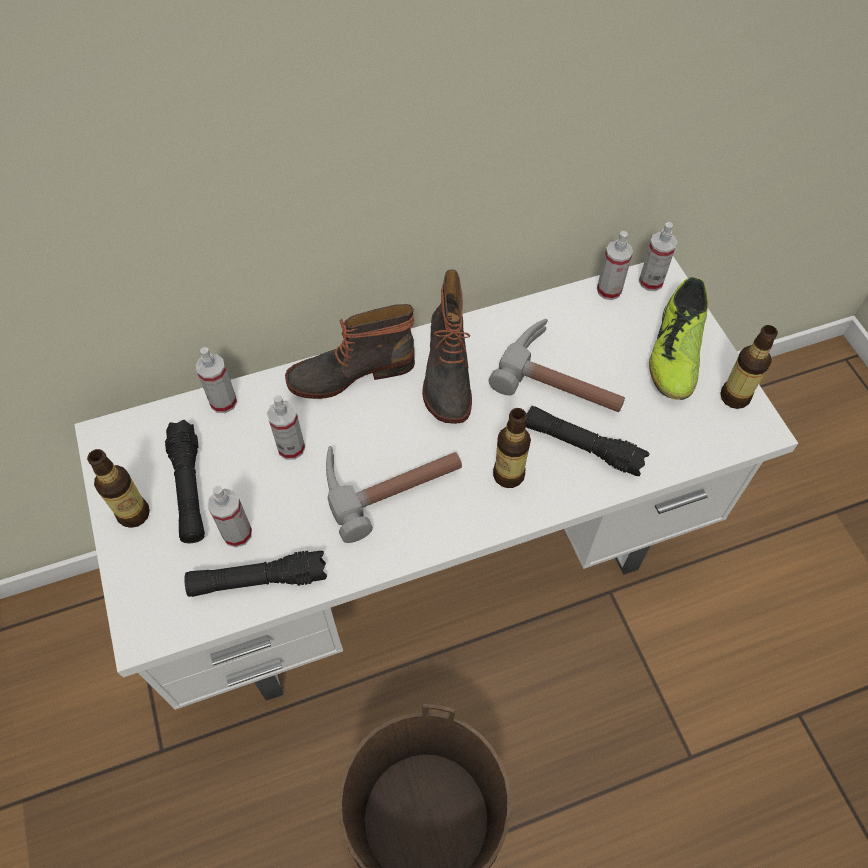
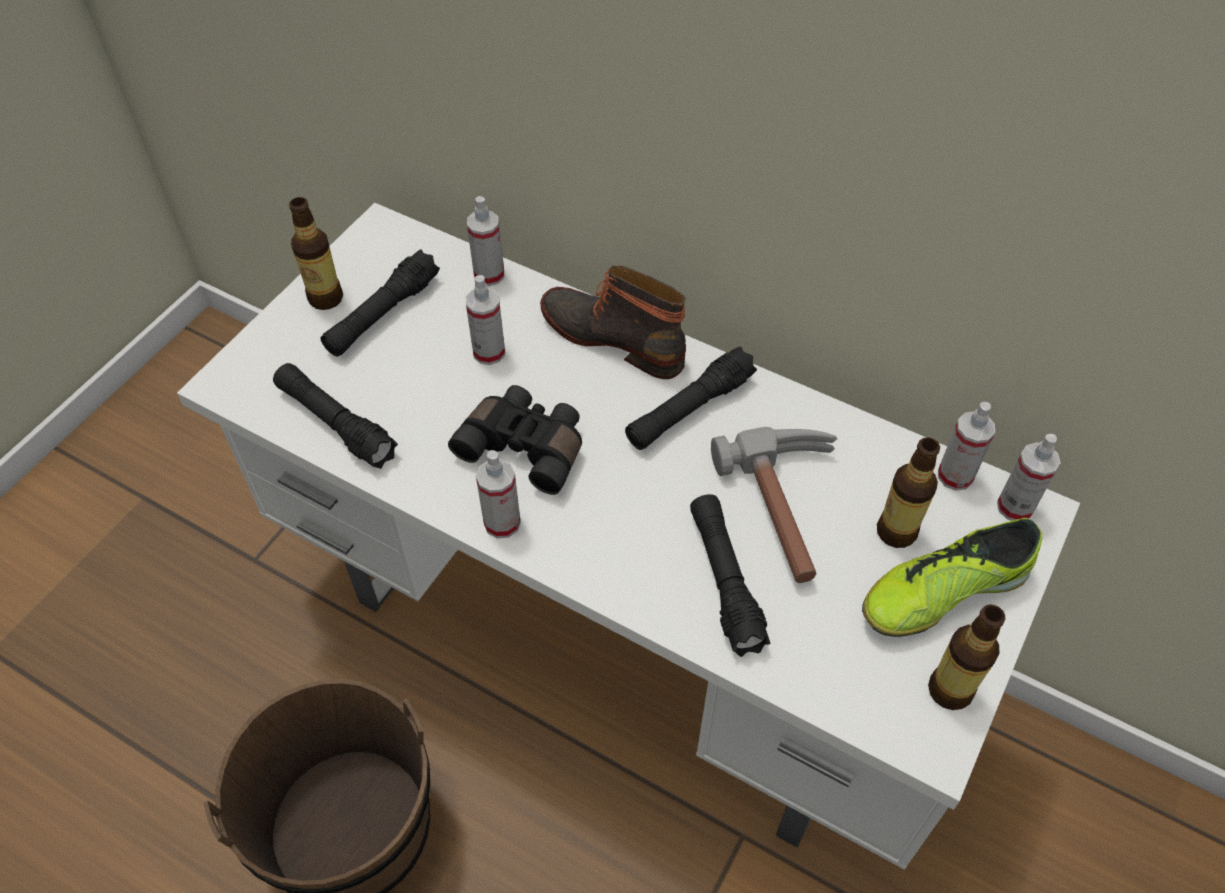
camera: 50 degrees right, 5 degrees down
(237, 533) = (368, 377): spray bottle -> spray bottle (502, 523)
(389, 480) = (526, 446): hammer -> black binoculars
(446, 374) = (689, 409): boot -> black flashlight
(508, 475) = (625, 538): bottle -> bottle (896, 532)

